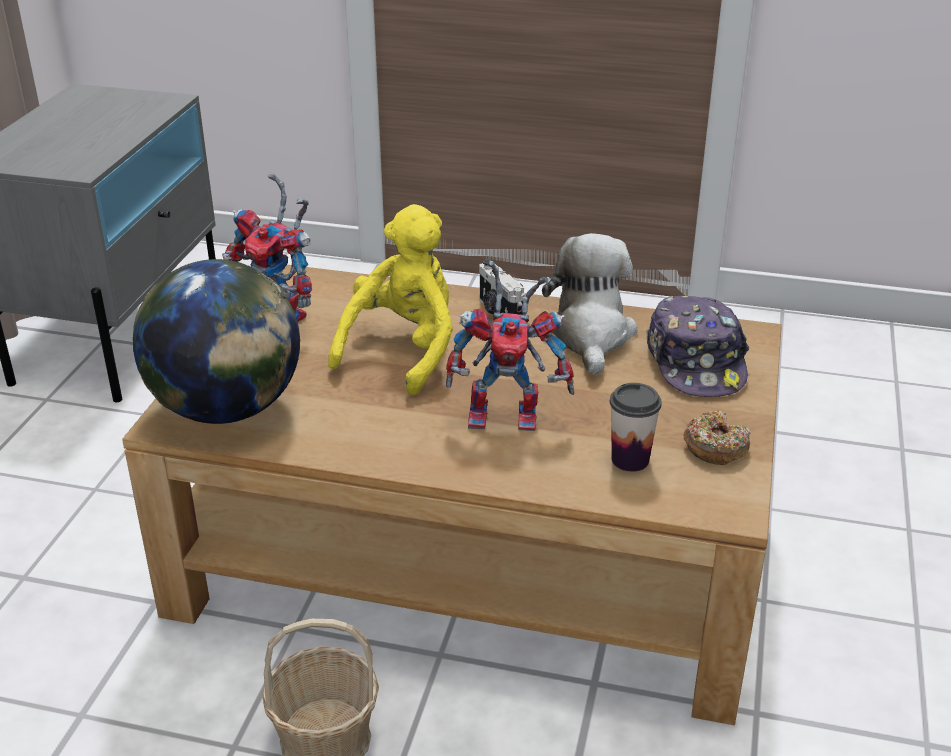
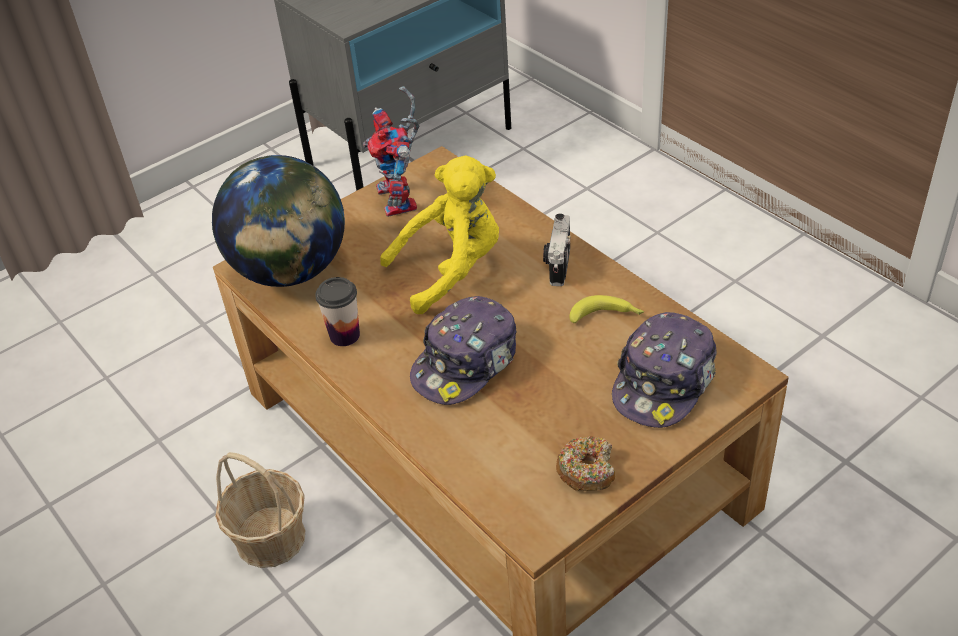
camera: 40 degrees right, 10 degrees up
(509, 414) = (466, 363): toy robot -> cap
(591, 335) = (607, 317): plush toy -> banana
(630, 460) = (509, 448): cup -> cup (344, 335)

